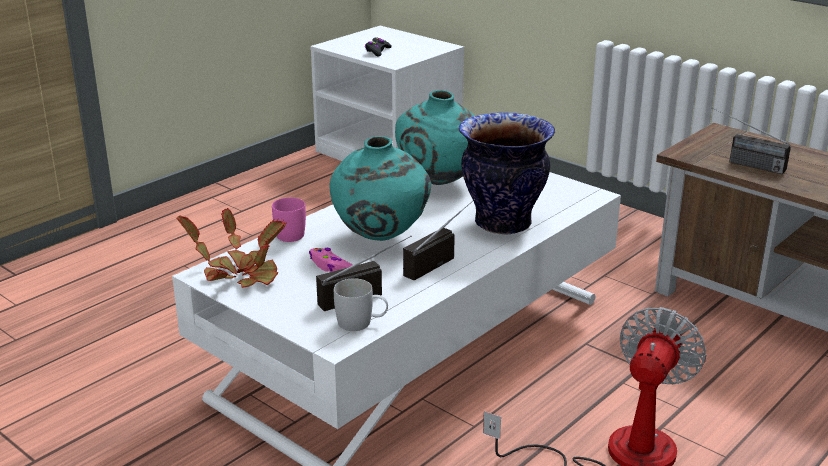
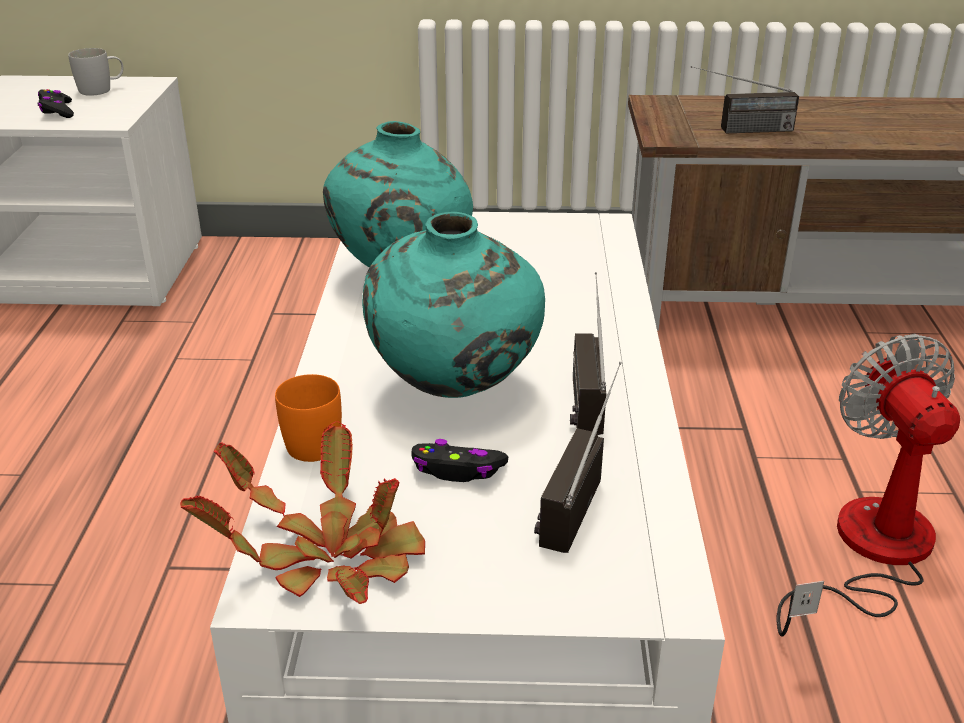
camera: 40 degrees left, 5 degrees up
(292, 233) = (308, 440): pink mug -> orange mug
(331, 267) = (457, 470): pink game controller -> black game controller
(361, 323) = (648, 543): white mug -> white mug (102, 89)
(504, 223) = (572, 300): vase -> none

